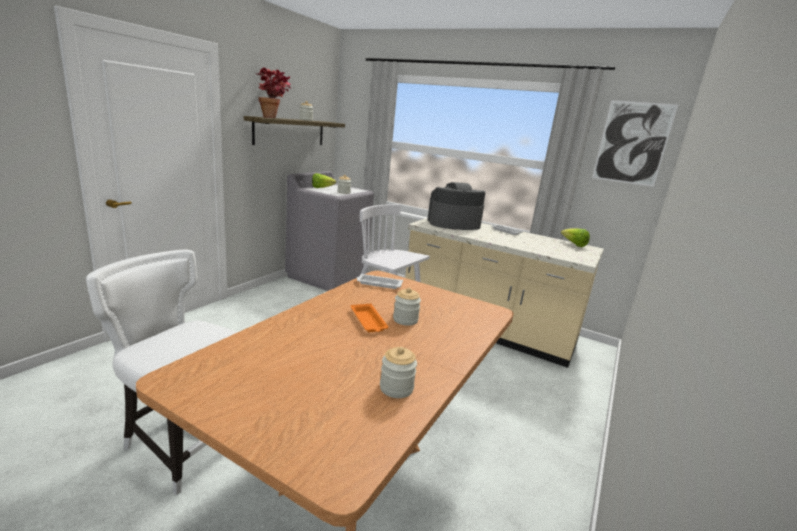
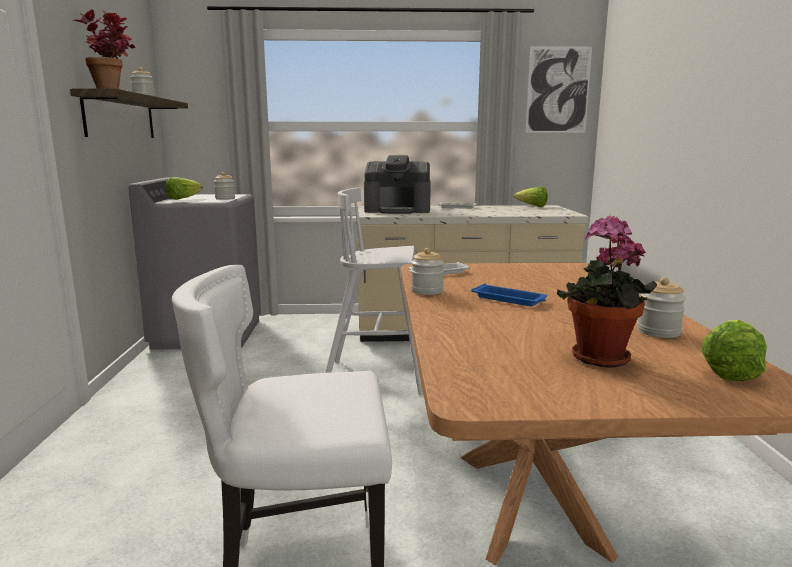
camera: 30 degrees left, 5 degrees down
(299, 389) = (599, 360): none -> potted plant
(354, 440) = (728, 371): none -> lettuce
(368, 321) = (509, 299): orange tray -> blue tray
(405, 320) = (534, 290): jar -> jar (427, 291)
(453, 224) = (398, 210): coffee machine -> coffee machine turned 135 degrees counterclockwise

